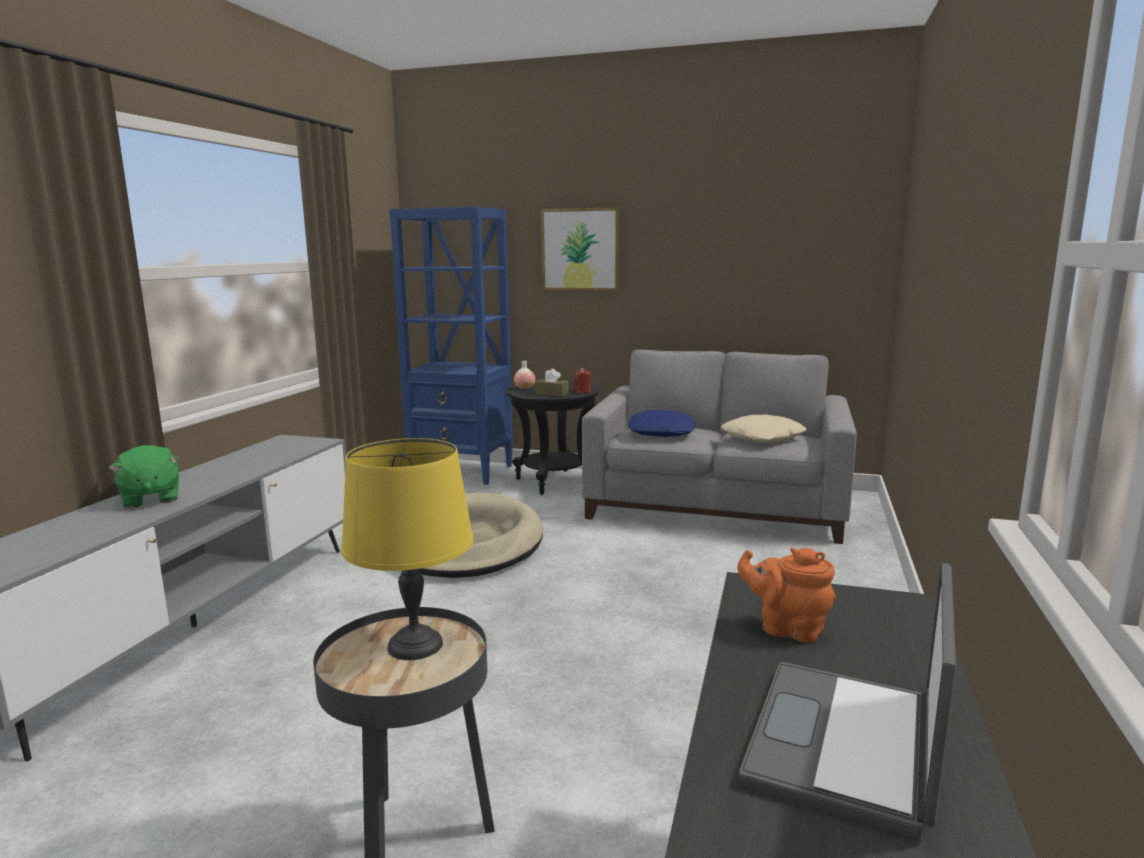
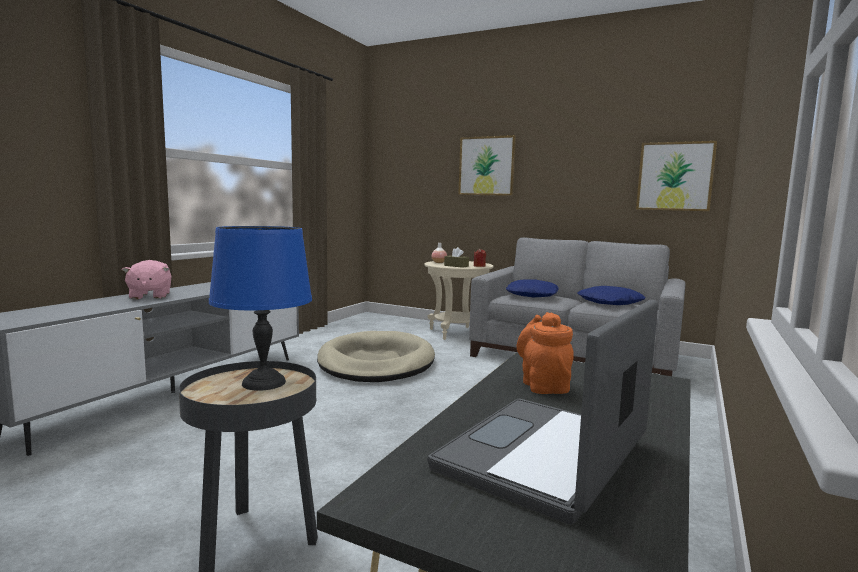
camera: 10 degrees right, 5 degrees down
(150, 499) = (149, 296): green plush toy -> pink plush toy
(413, 645) = (262, 383): yellow table lamp -> blue table lamp
(462, 472) = (394, 322): blue bookcase -> none
(554, 482) = (456, 333): black side table -> beige side table
(763, 438) = (610, 303): beige pillow -> blue pillow
(787, 628) = (543, 385): orange teapot -> orange teapot turned 45 degrees clockwise
(830, 264) = (675, 176): none -> picture

